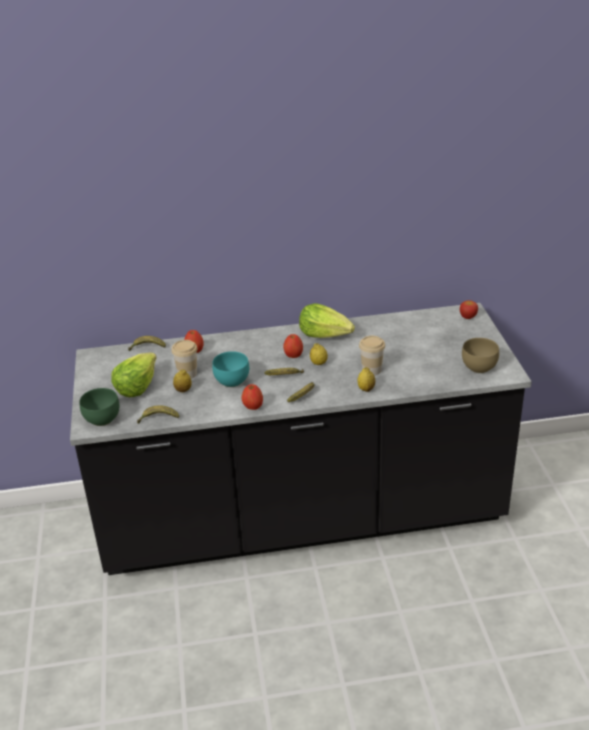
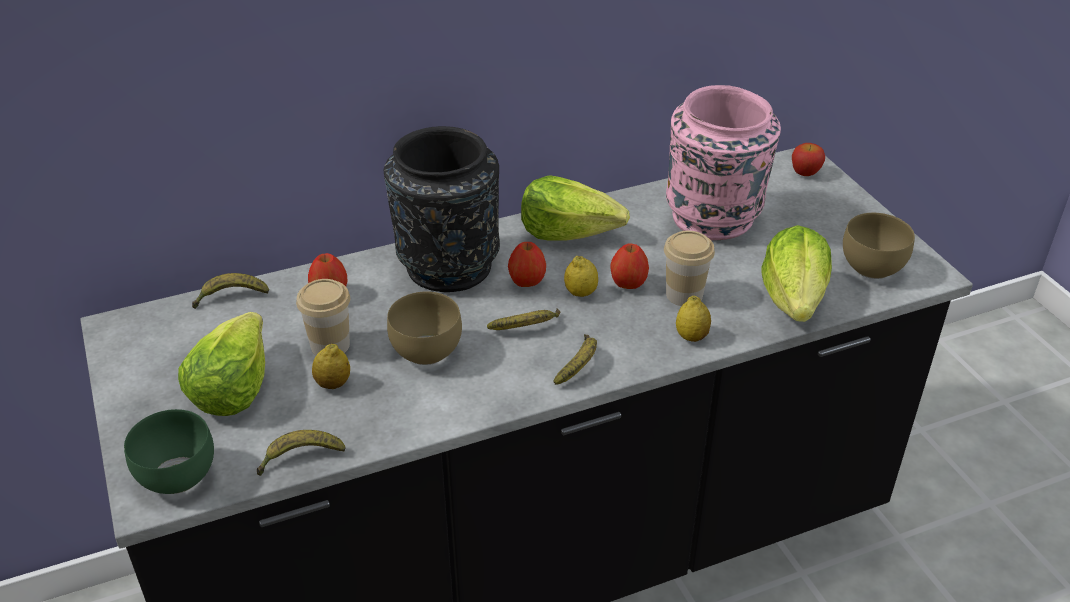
camera: 15 degrees left, 5 degrees up
(231, 382) = (425, 353): turquoise bowl -> brown bowl
(253, 407) = (488, 404): apple -> apple (628, 284)
(256, 344) = (447, 265): none -> black vase
(405, 335) = (714, 219): none -> pink vase
(428, 378) = (793, 300): none -> lettuce

